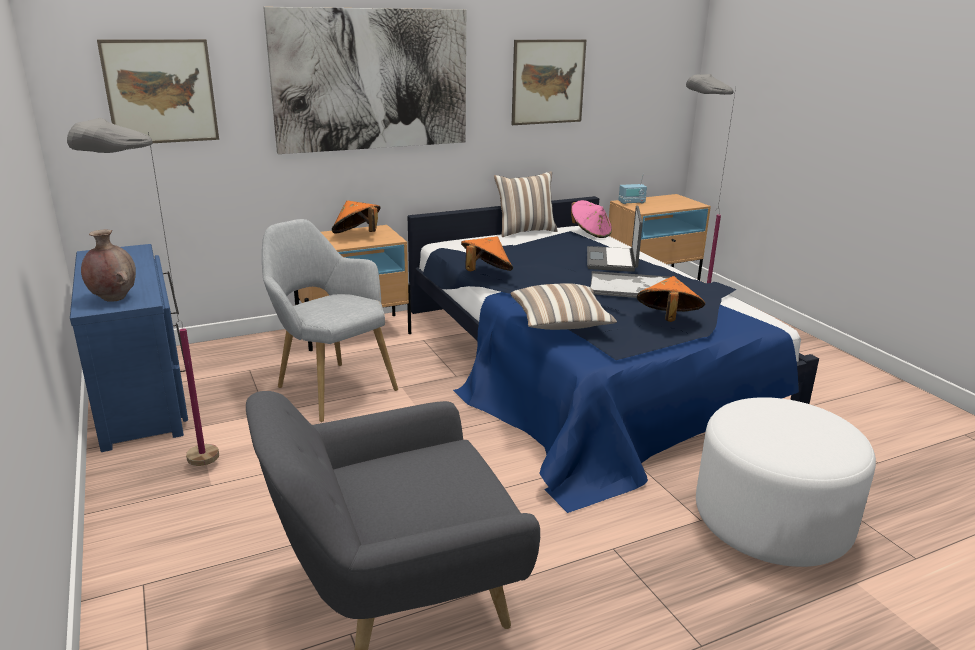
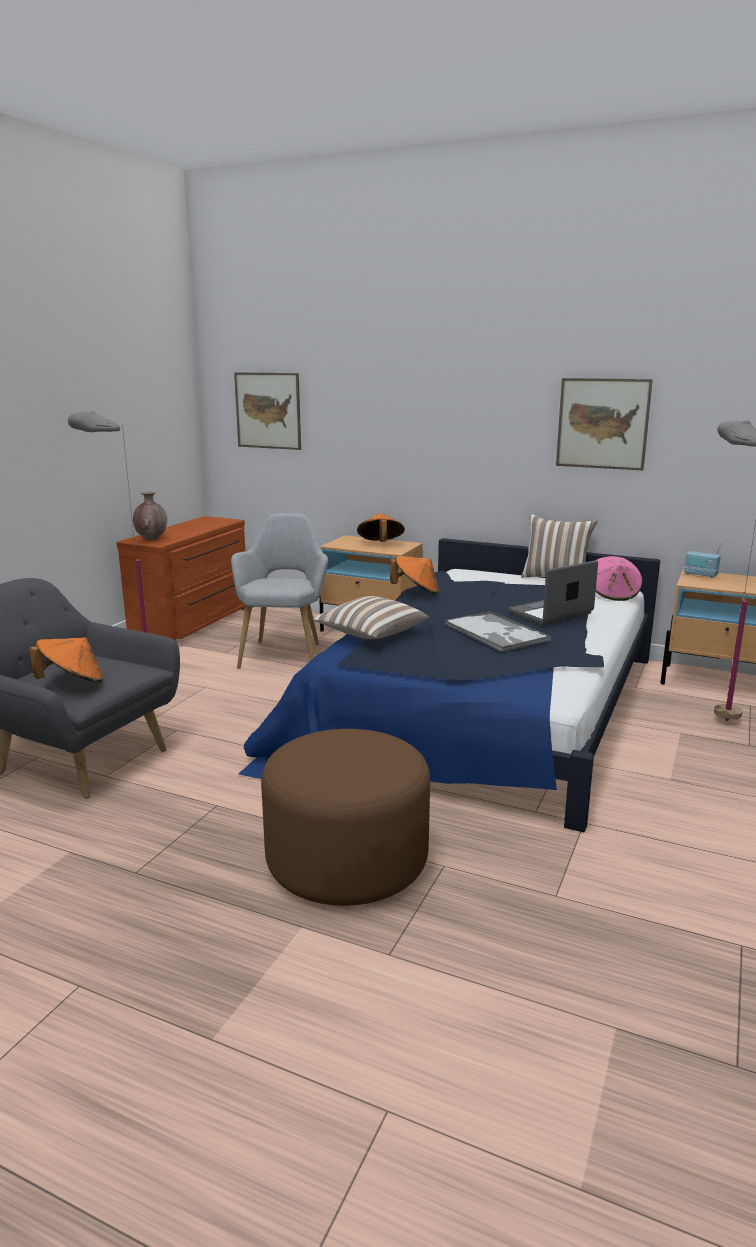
camera: 50 degrees right, 5 degrees down
(144, 397) = (194, 622): blue dresser -> brown dresser
(372, 80) = (418, 410): picture -> none
(667, 320) = (451, 659): orange hat -> orange hat (72, 682)
(771, 521) = (347, 860): white ottoman -> brown ottoman

